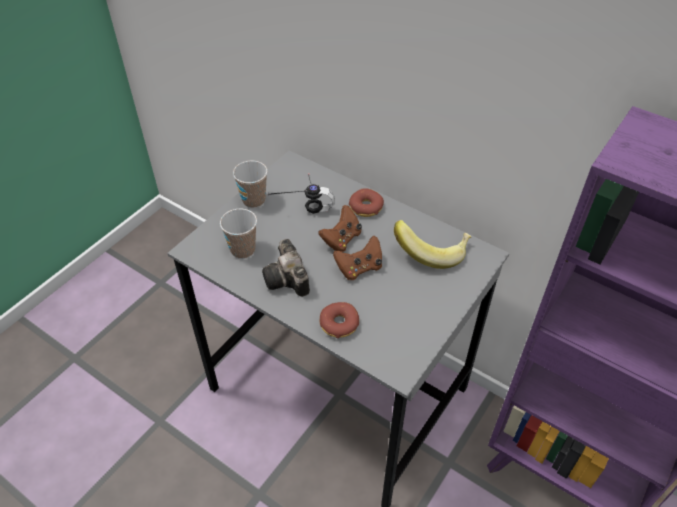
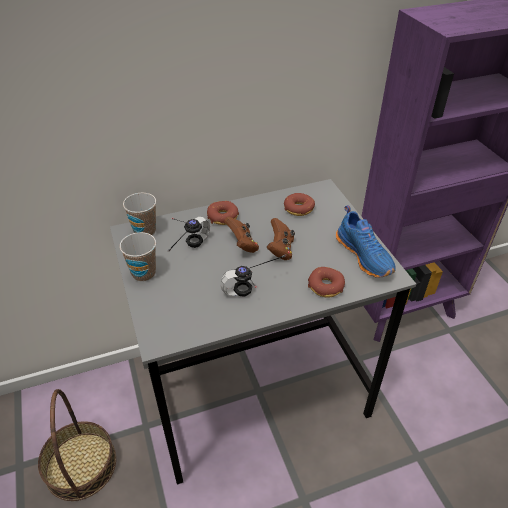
camera: 55 degrees left, 5 degrees down
(184, 317) = (80, 465): none -> basket
(243, 250) = (194, 306): cup -> cup (145, 231)
(288, 280) = (256, 294): camera -> headphones
(411, 335) = (365, 255): none -> blue shoe
(432, 252) = (298, 209): banana -> donut

